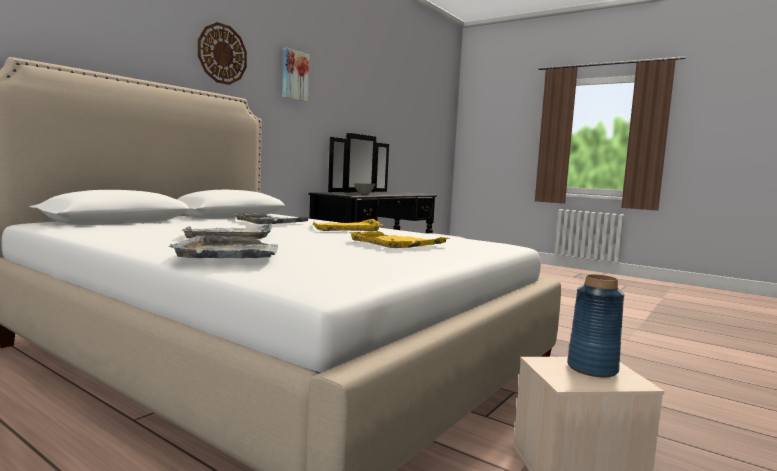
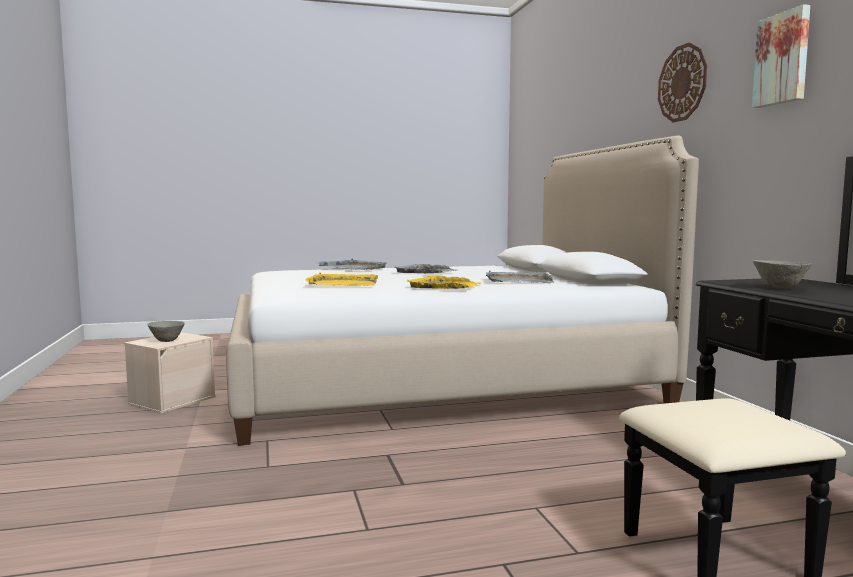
camera: 130 degrees right, 0 degrees up
(591, 368) = (167, 341): blue vase -> grey bowl

